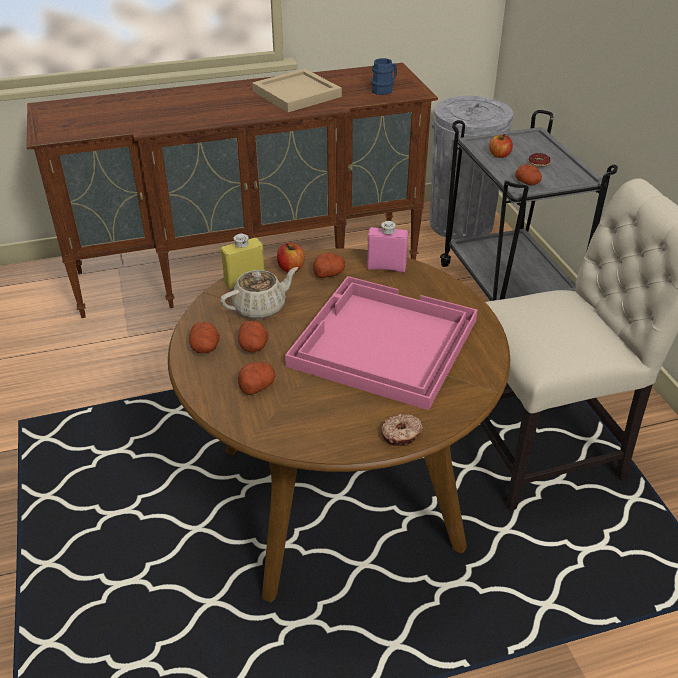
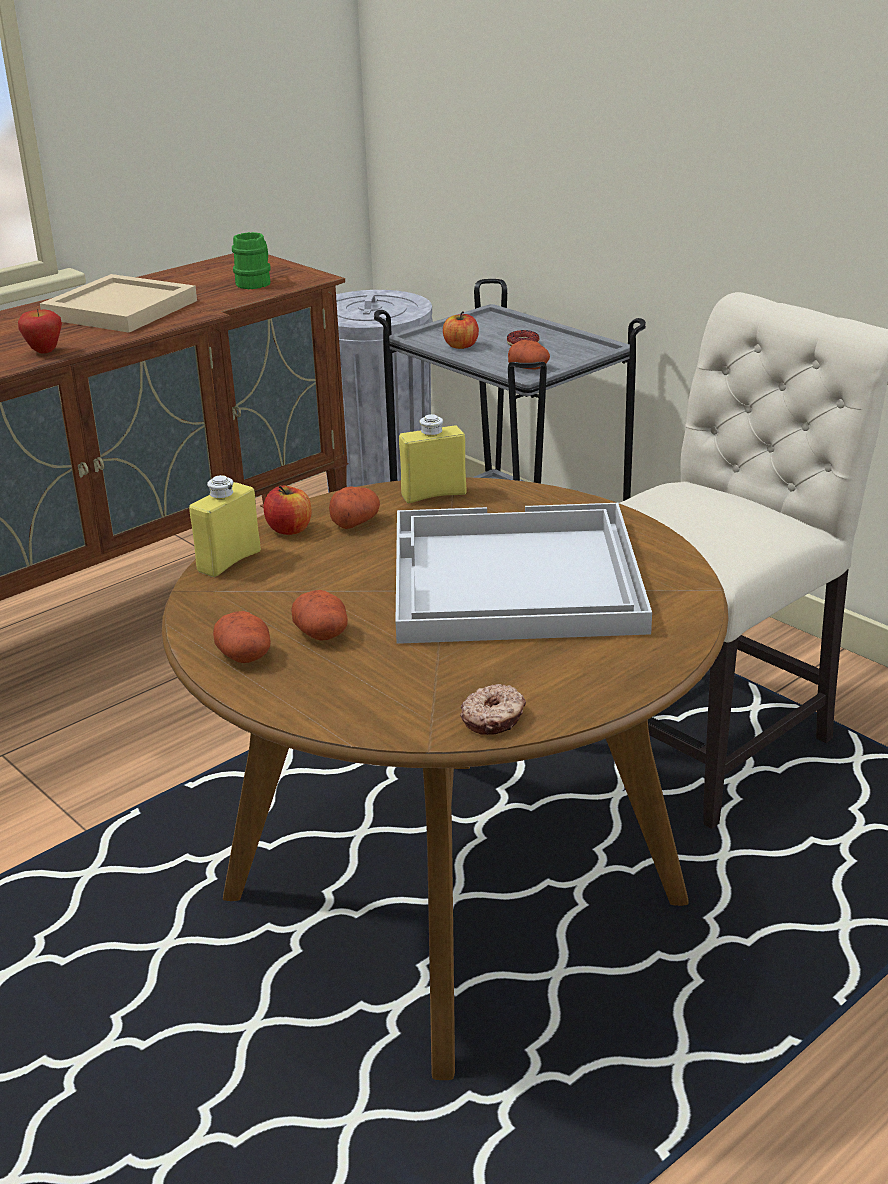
camera: 25 degrees left, 10 degrees down
(235, 116) = (44, 352): none -> apple
(257, 386) = (375, 678): potato -> none
(260, 307) = (287, 586): beige teapot -> none
(382, 343) = (512, 579): pink tray -> white tray
(384, 89) = (256, 282): blue mug -> green mug
(386, 267) = (433, 495): pink bottle -> yellow bottle
(401, 435) = (641, 671): donut -> donut (494, 719)

